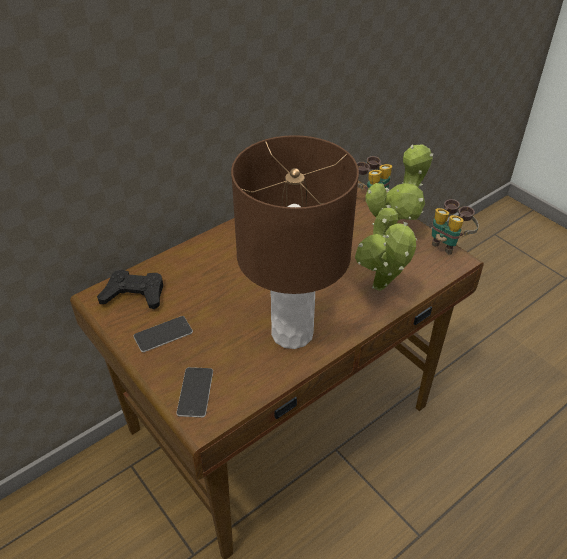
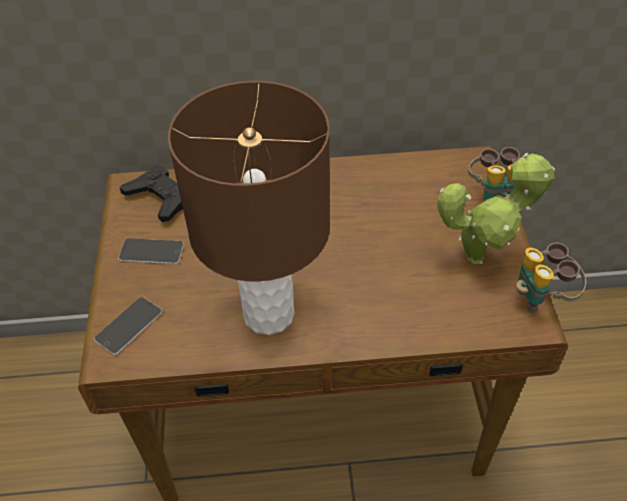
camera: 35 degrees right, 5 degrees up
(380, 289) = (406, 314): potted plant -> none

